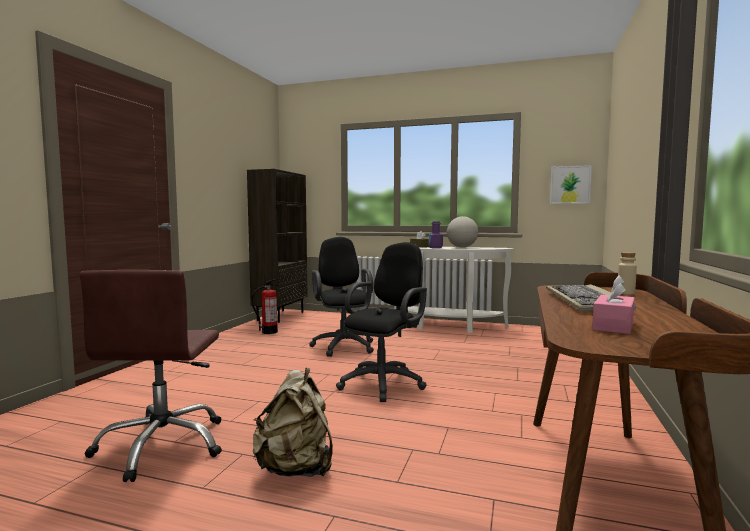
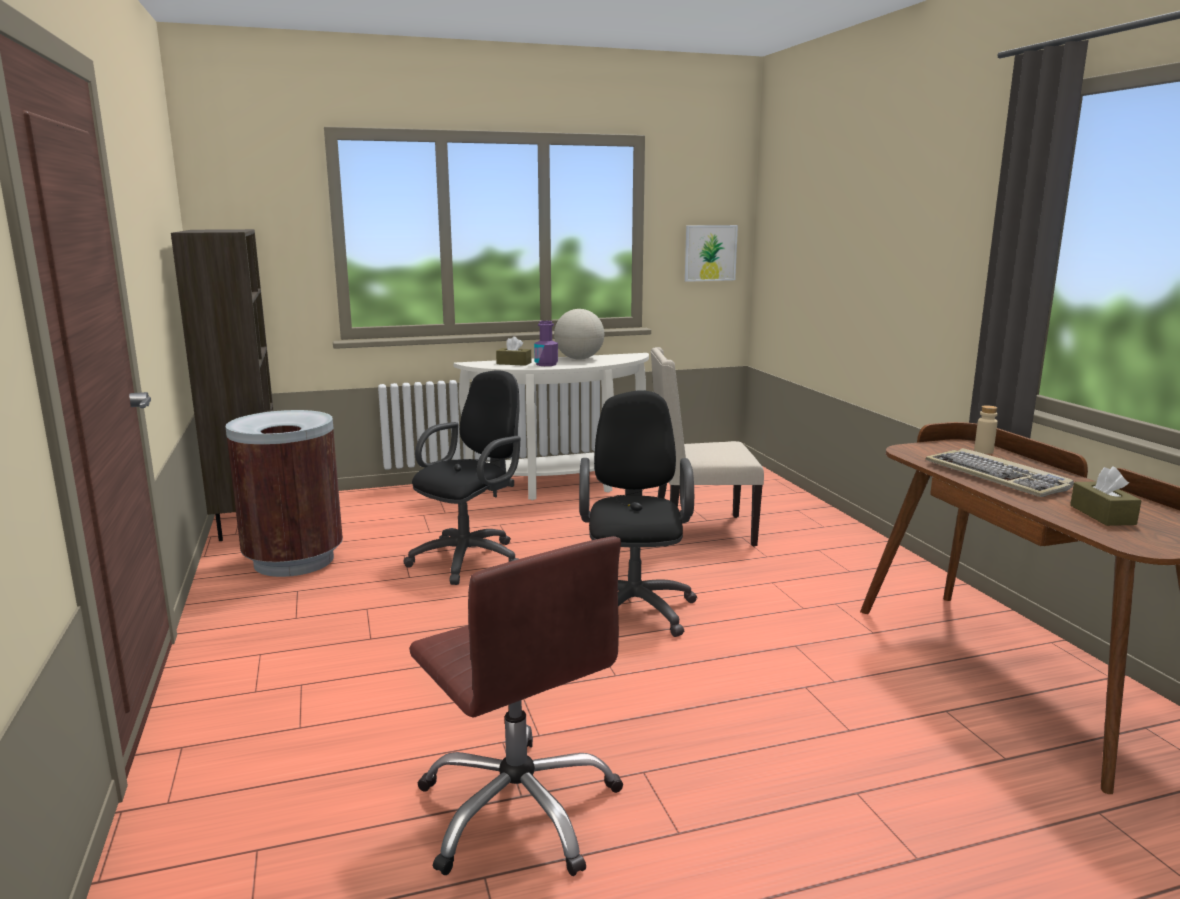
camera: 35 degrees left, 10 degrees up
(269, 332) = (294, 560): fire extinguisher -> brown trash can
(296, 469) = (735, 761): beige backpack -> none
(343, 346) = (471, 558): black office chair -> black office chair turned 90 degrees clockwise
(493, 359) = (699, 532): none -> beige chair
(613, 326) = (1102, 515): pink tissue box -> brown tissue box

